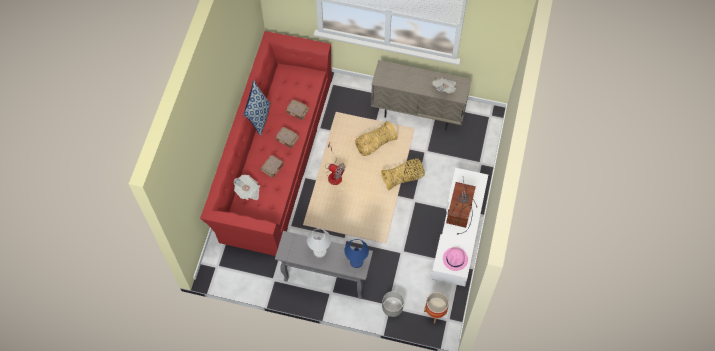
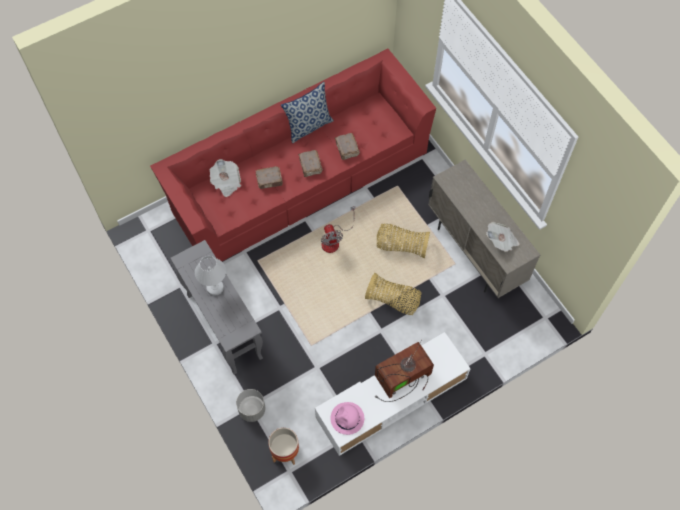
camera: 45 degrees right, 0 degrees up
(356, 261) = (236, 328): blue table lamp -> none

